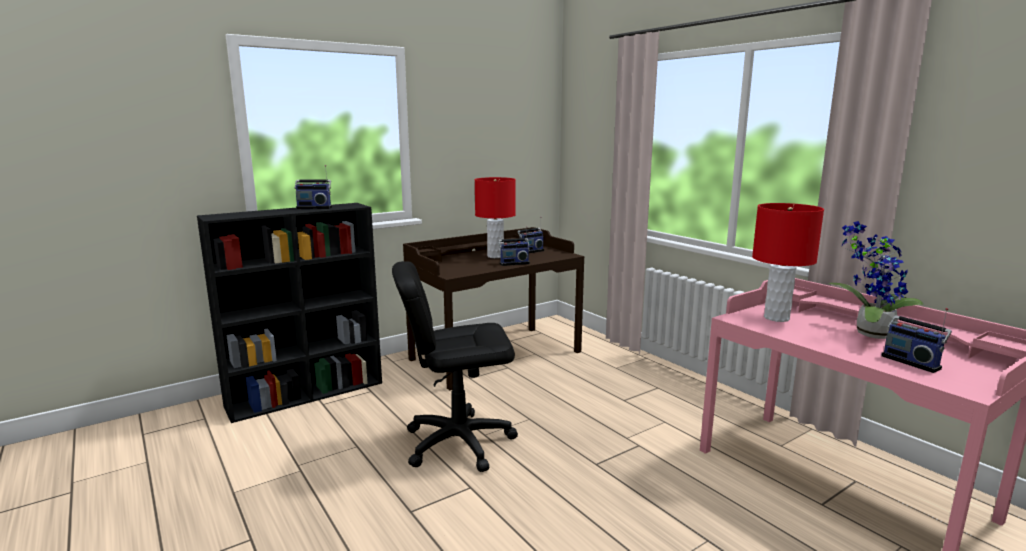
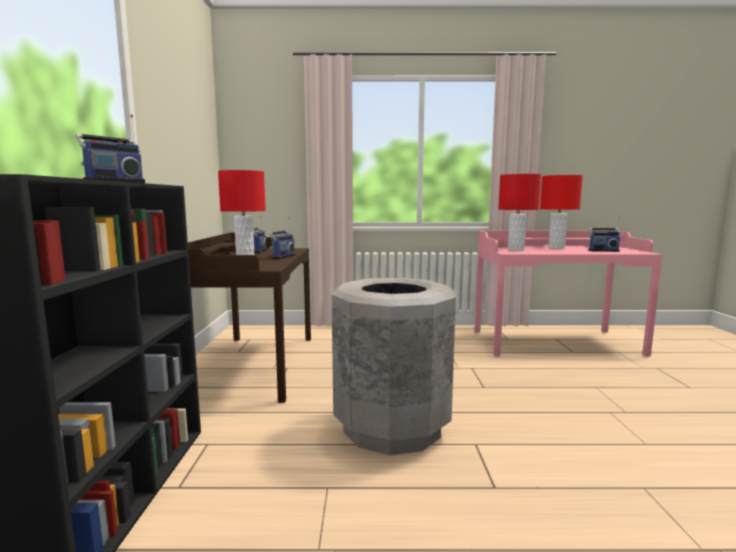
camera: 55 degrees left, 5 degrees down
(458, 442) = (391, 427): black office chair -> grey trash can
(868, 333) = (556, 247): potted plant -> red table lamp

